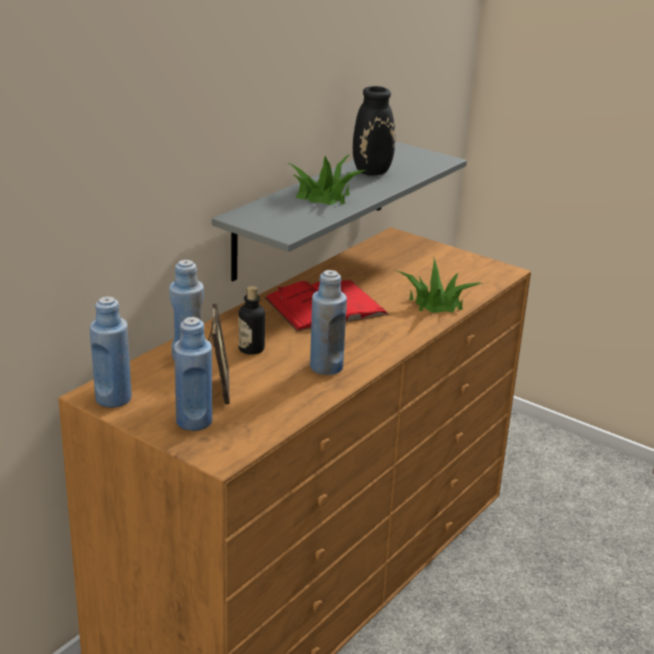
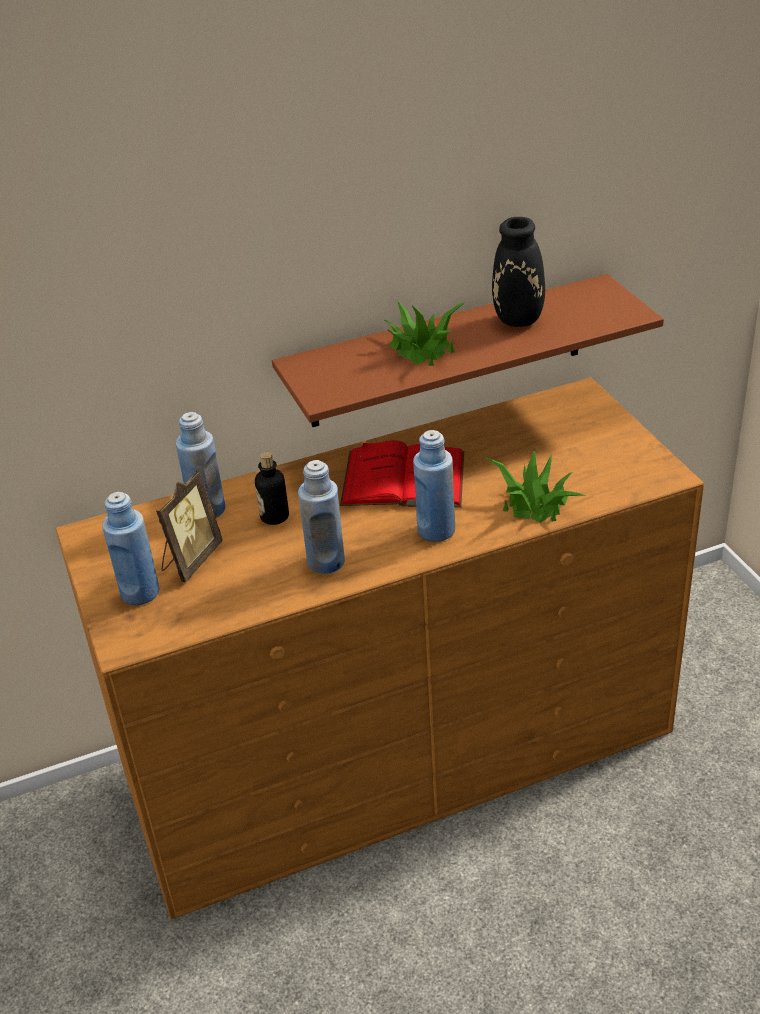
camera: 35 degrees right, 10 degrees up
(113, 399) = (96, 543): blue bottle -> blue bottle (436, 530)
(312, 209) = (447, 352): grey shelf -> brown shelf

